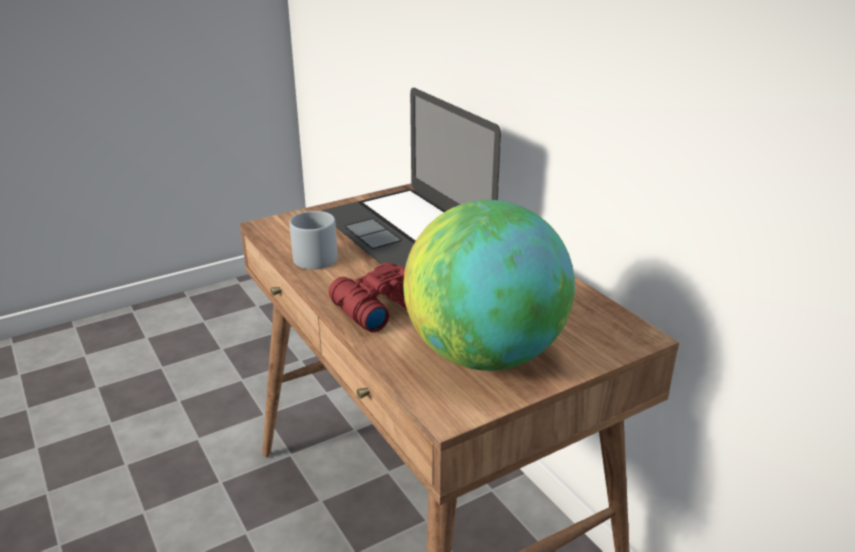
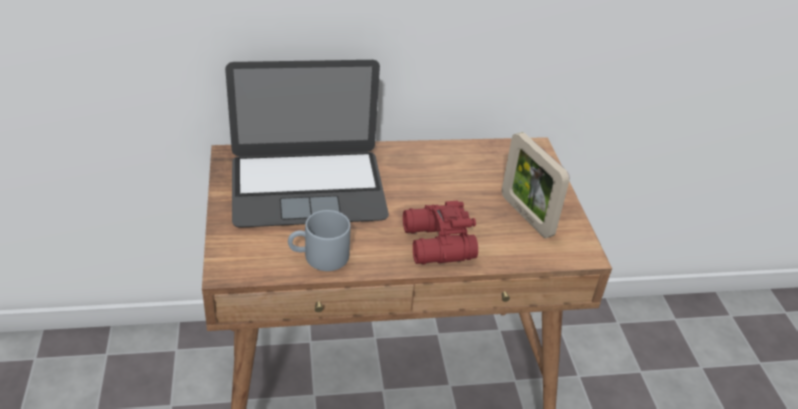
camera: 70 degrees left, 10 degrees up
(484, 354) = (526, 216): globe -> picture frame

